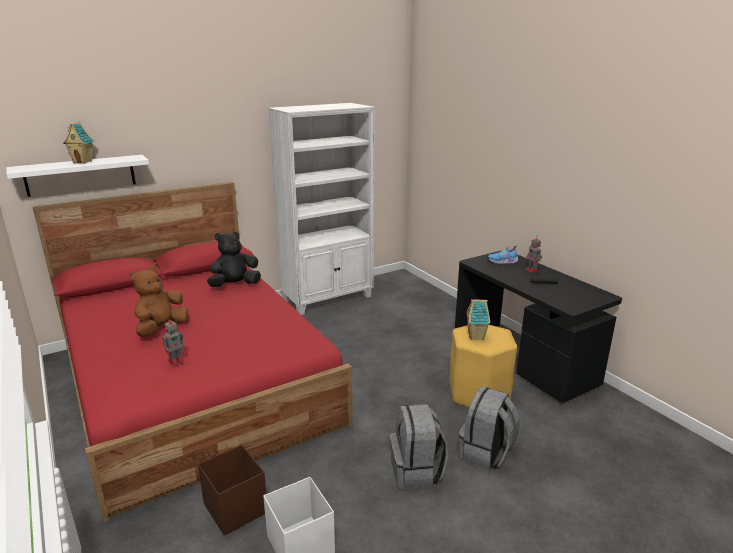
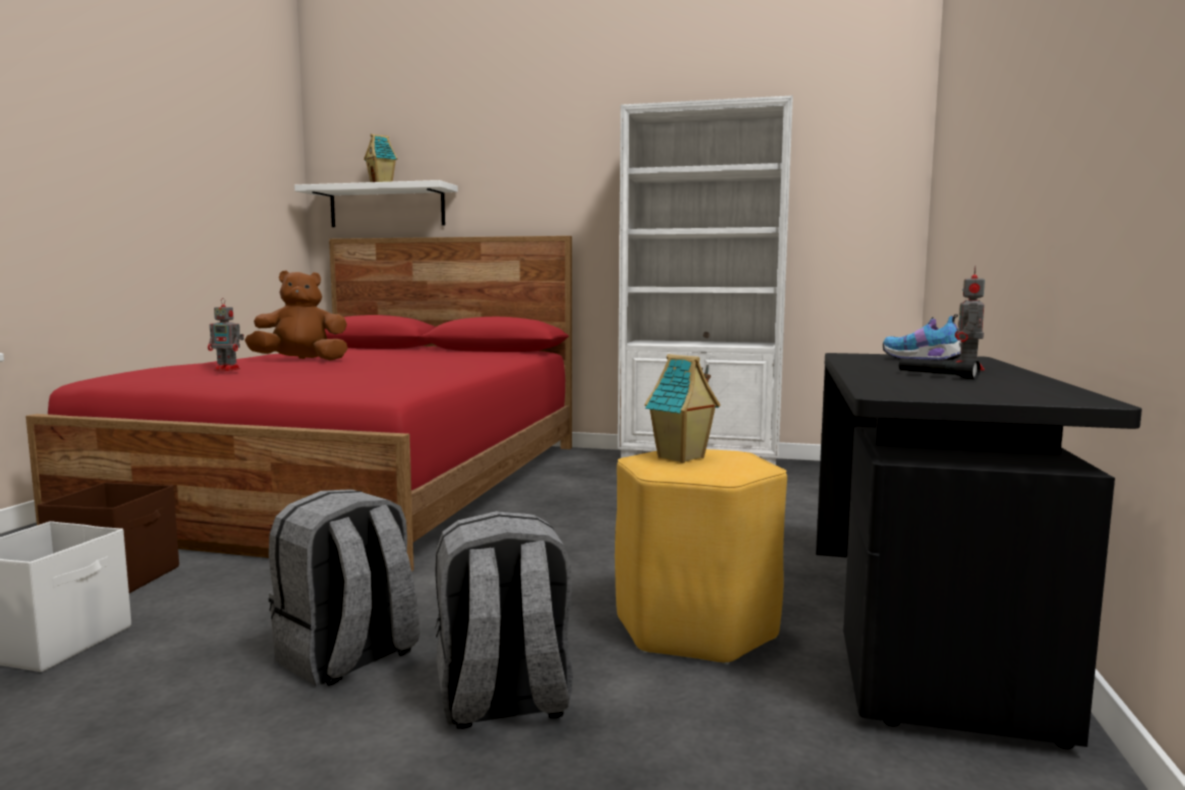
camera: 45 degrees right, 15 degrees down
(235, 285) = (475, 358): black plush toy -> none

